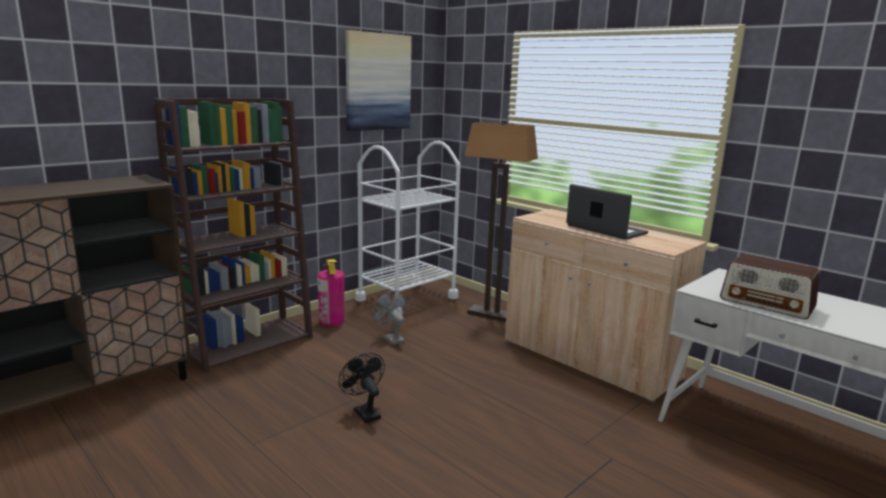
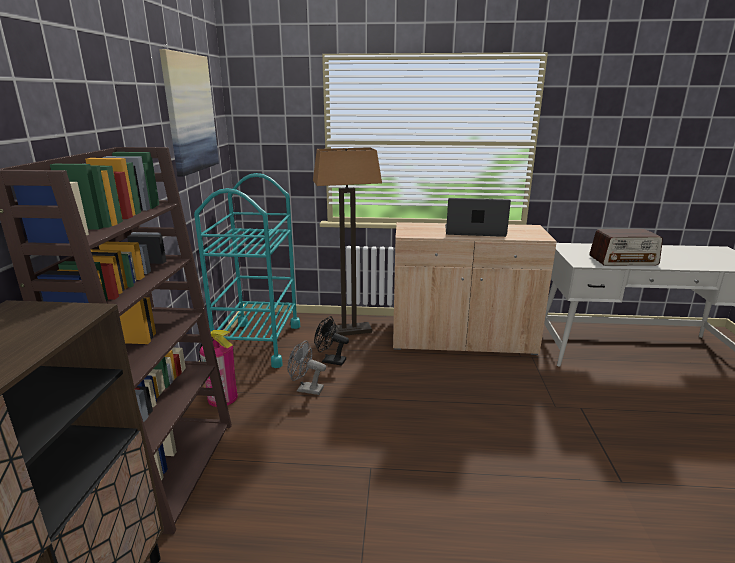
camera: 40 degrees left, 5 degrees up
(364, 412) = (396, 473): black fan -> black fan (330, 361)
(407, 298) = (258, 343): white cart -> turquoise cart

